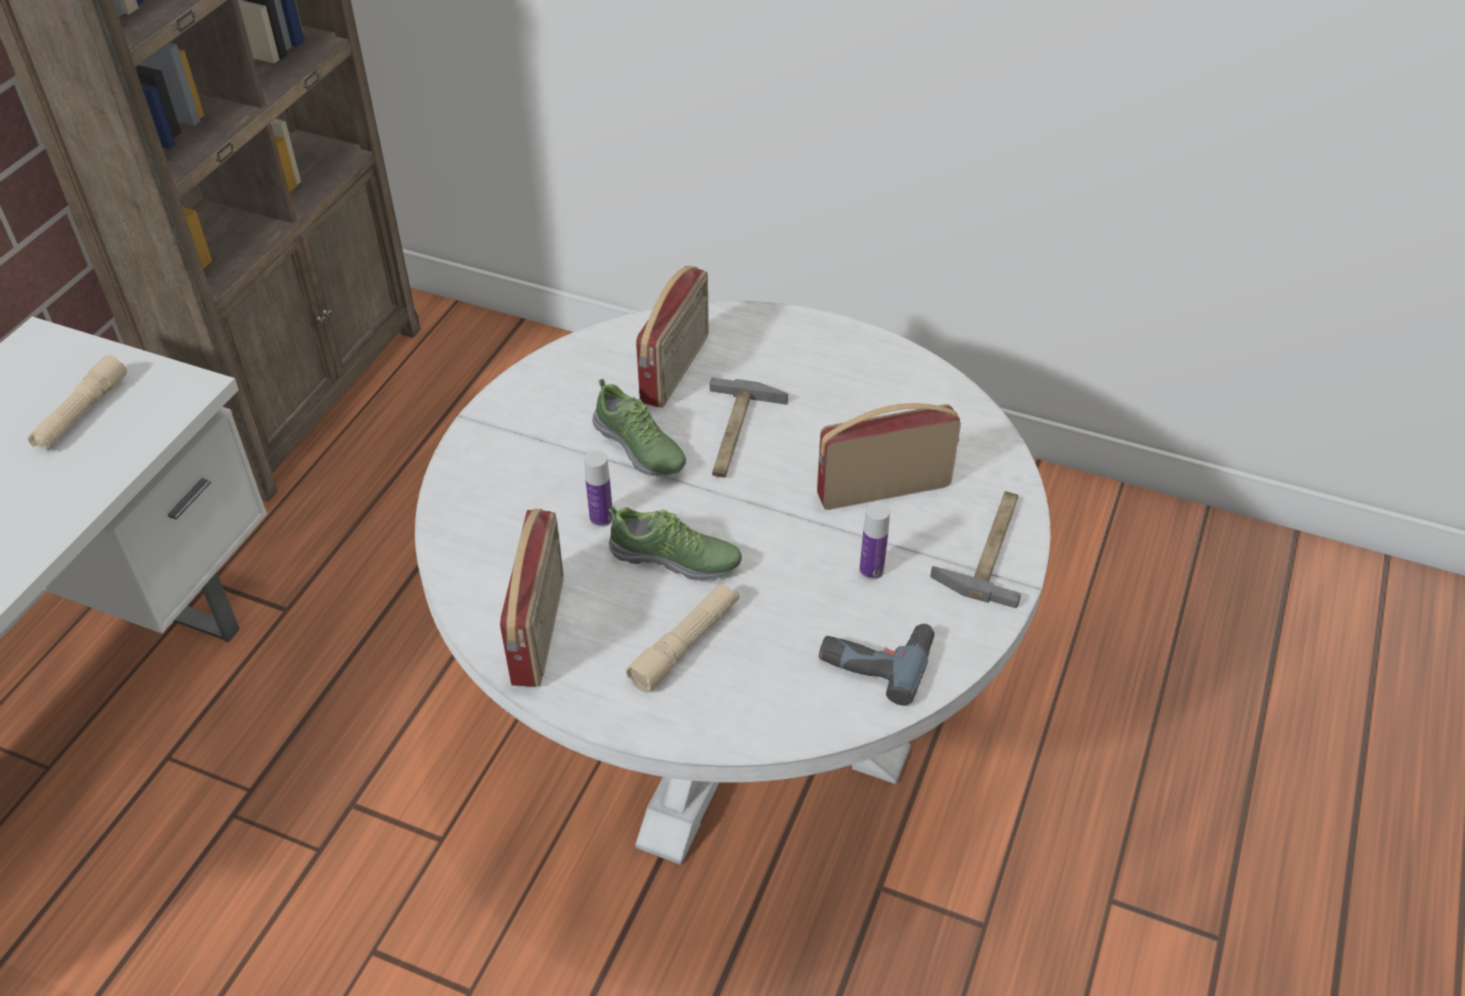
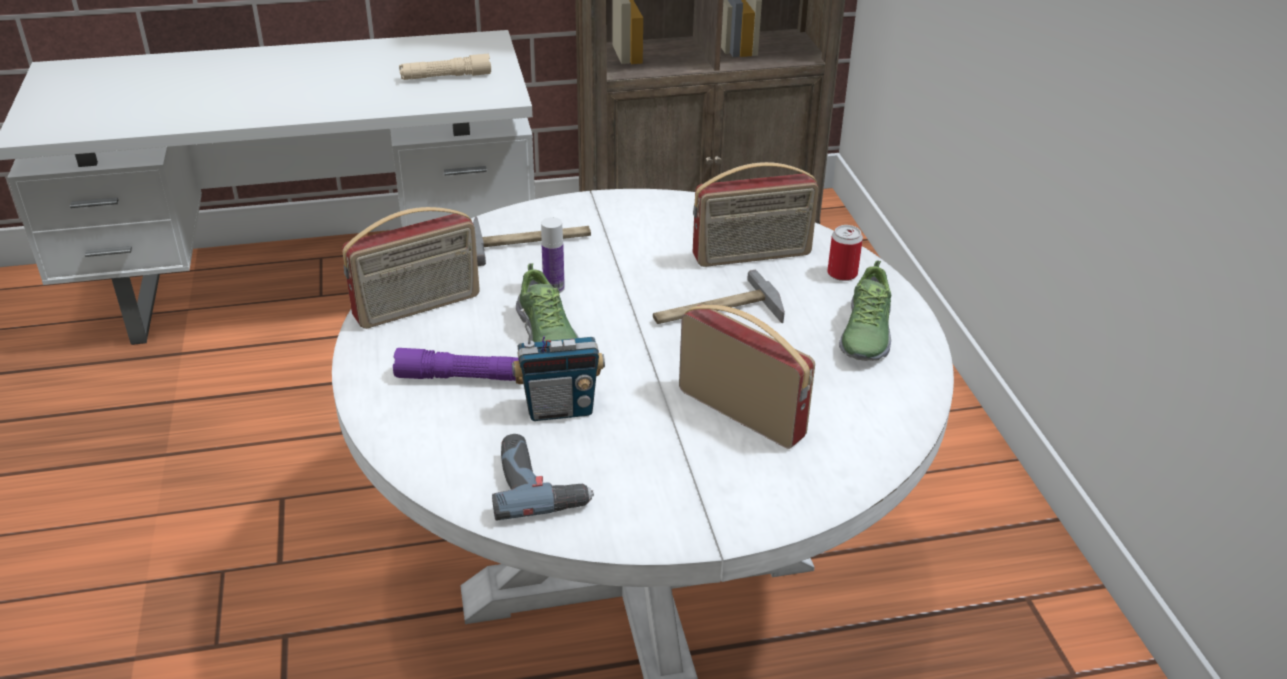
camera: 55 degrees right, 10 degrees down
(640, 448) = (646, 275): shoe -> shoe (865, 334)
(685, 644) = (463, 378): beige flashlight -> purple flashlight
(752, 333) = (842, 274): none -> can
(787, 598) = (559, 409): none -> radio
(871, 570) = (637, 443): bottle -> none
(989, 547) = (741, 504): hammer -> hammer (530, 240)

